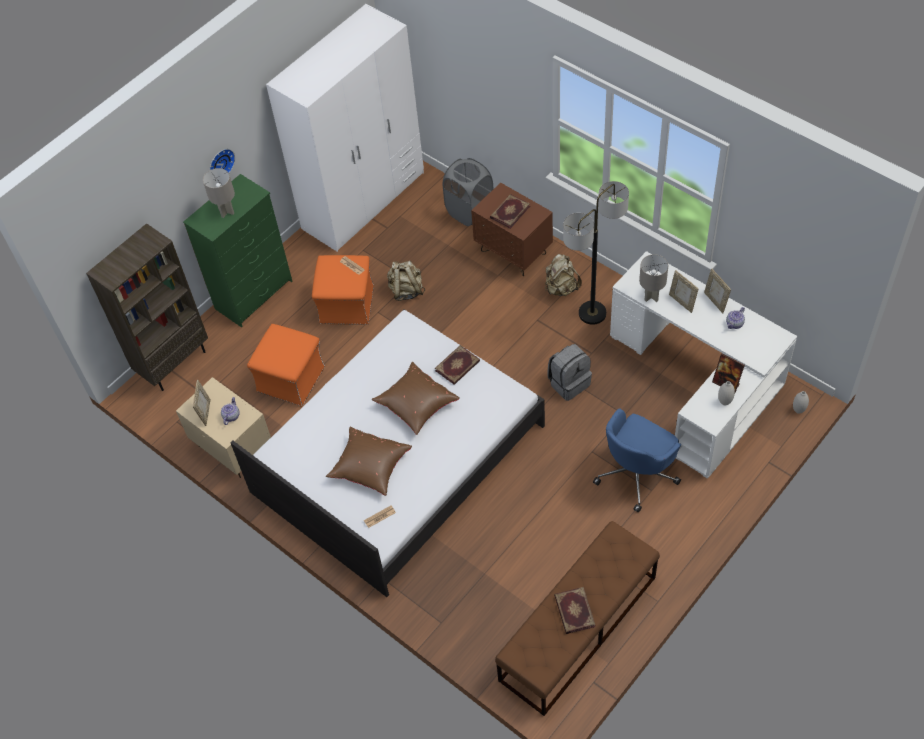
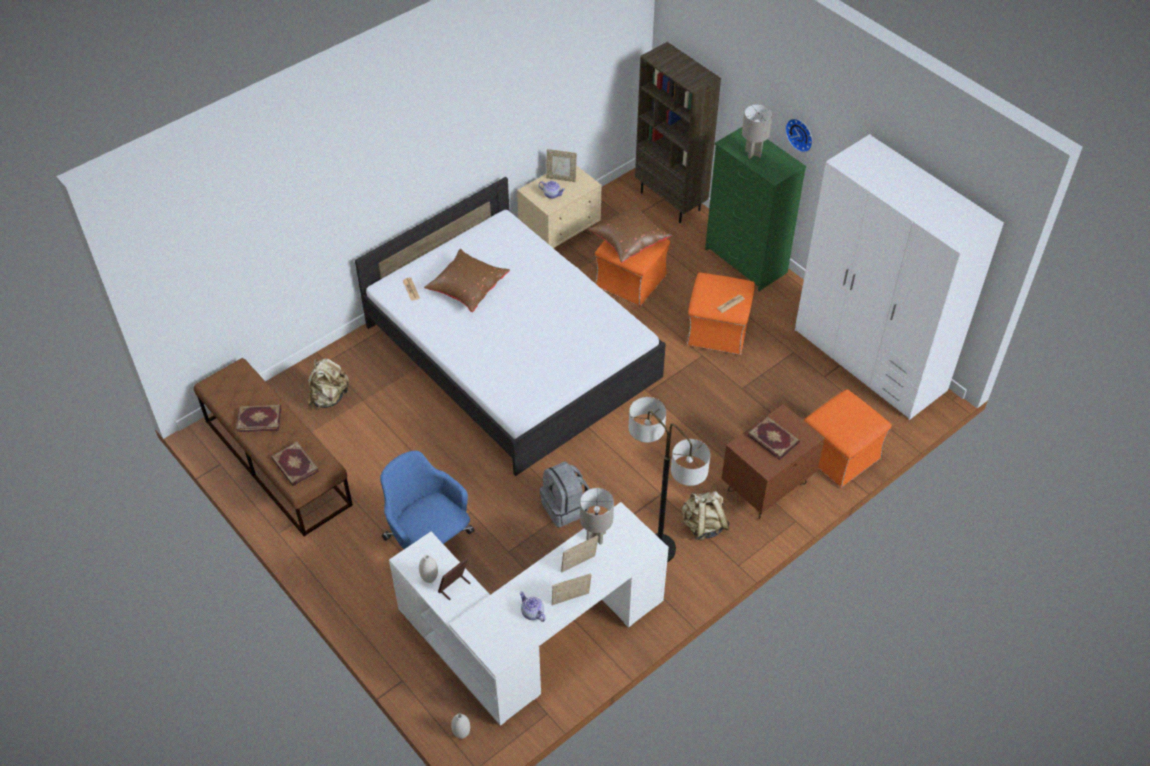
camera: 95 degrees right, 5 degrees down
(406, 290) = (728, 382): beige backpack -> beige backpack (329, 397)
(416, 405) = (528, 330): brown pillow -> brown pillow (629, 241)
(458, 366) = (567, 368): book -> book (294, 465)
(470, 212) = (839, 456): grey laundry basket -> orange ottoman

